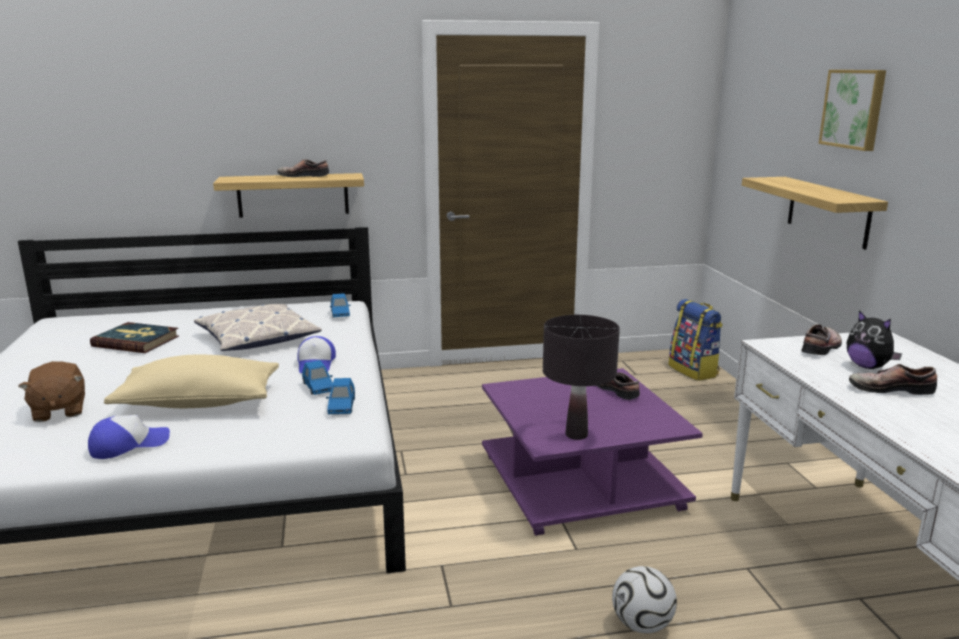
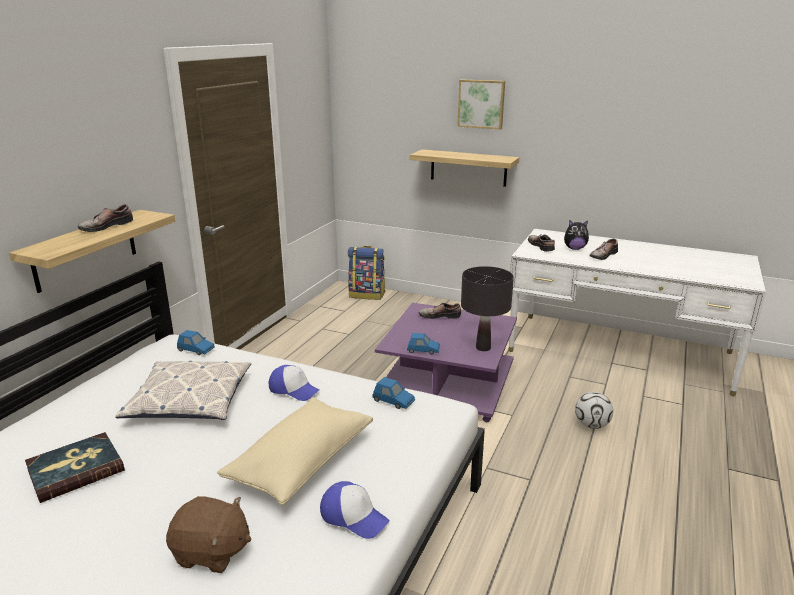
camera: 55 degrees left, 5 degrees up
(129, 445) = (354, 516): cap -> cap turned 120 degrees clockwise
(318, 387) = (344, 401): blue toy car -> blue toy car (423, 350)

